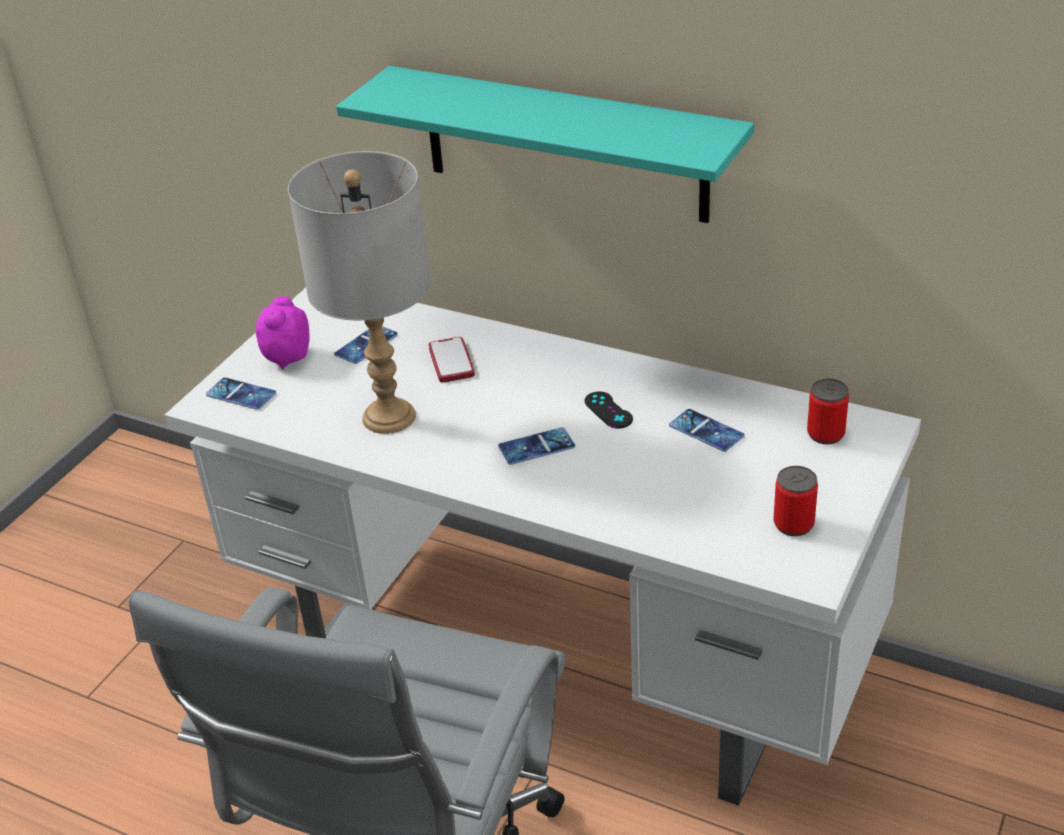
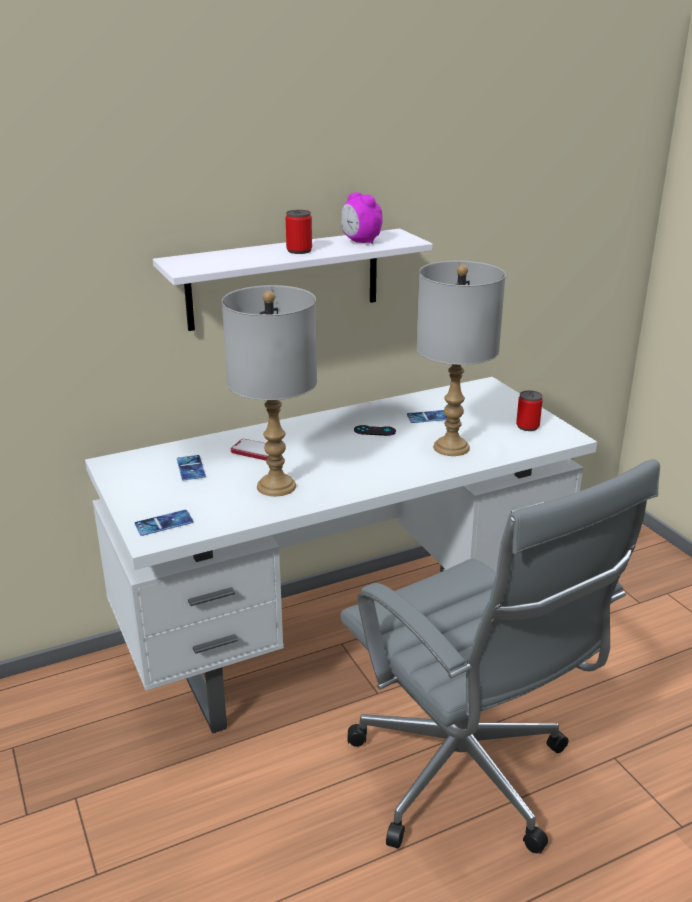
camera: 55 degrees left, 10 degrees down
(287, 358) = (155, 496): alarm clock -> alarm clock (360, 242)
(536, 447) = (375, 458): phone -> none
(564, 144) = (284, 279): turquoise shelf -> white shelf
(640, 490) = (452, 447): none -> grey table lamp
(825, 434) = (473, 396): can -> can (299, 251)

